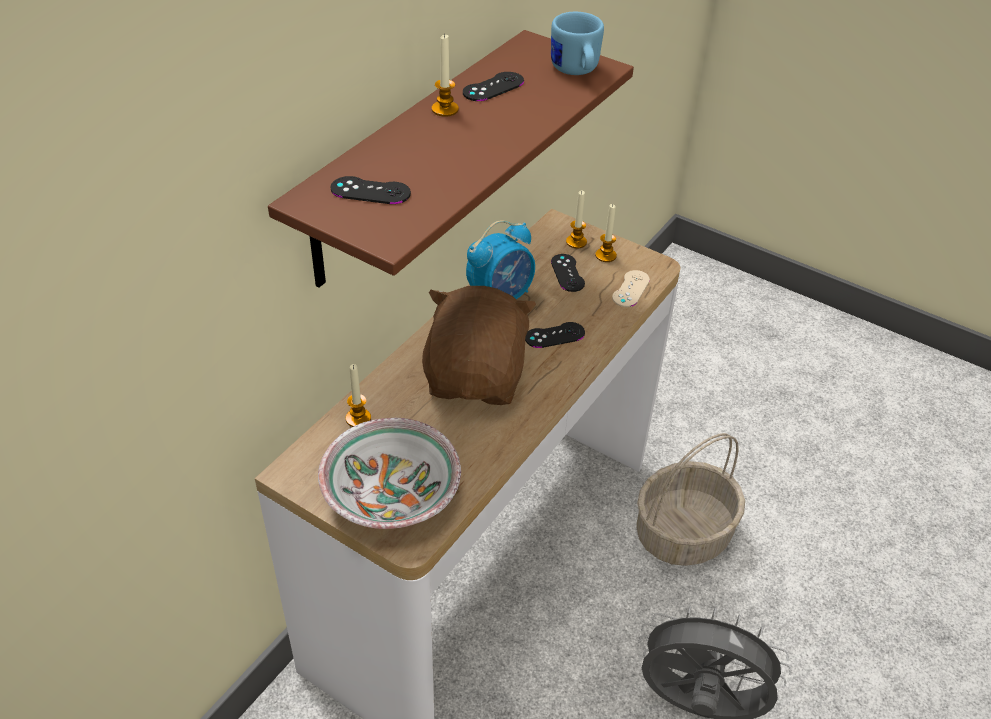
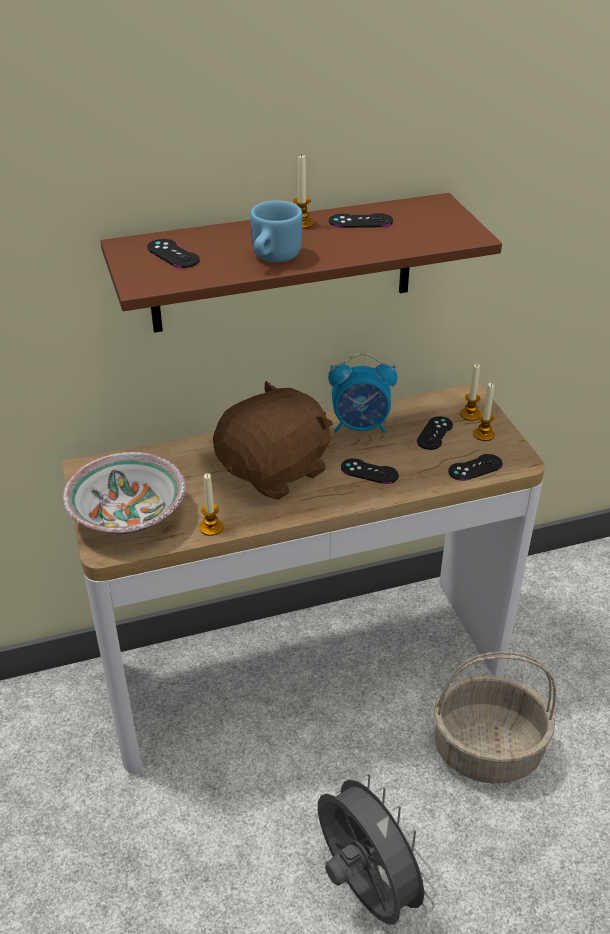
camera: 40 degrees right, 5 degrees down
(358, 418) = (164, 458): candle -> candle (211, 527)
(575, 71) = (444, 231): blue mug -> blue mug (272, 258)
(630, 289) = (475, 467): beige game controller -> black game controller

